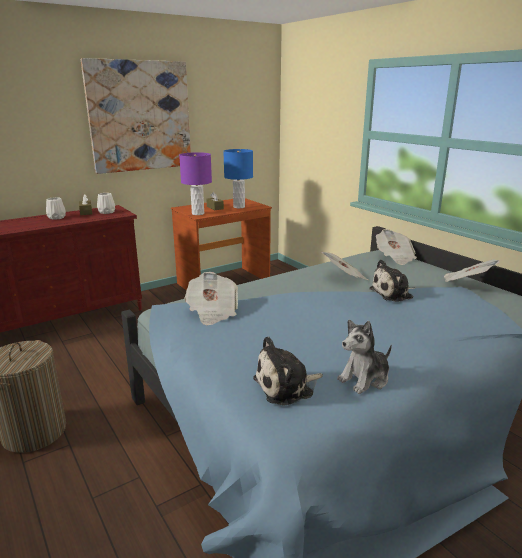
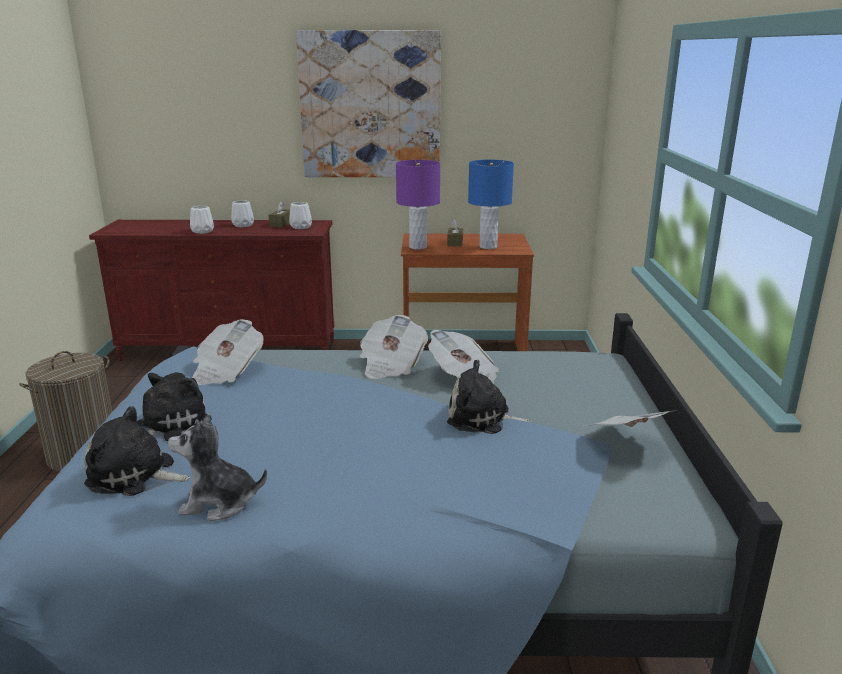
camera: 35 degrees right, 0 degrees up
(31, 226) = (202, 231): none -> white vase
(244, 353) = (168, 425): none -> plush toy
(394, 257) = (600, 370): newspaper -> newspaper (391, 365)

